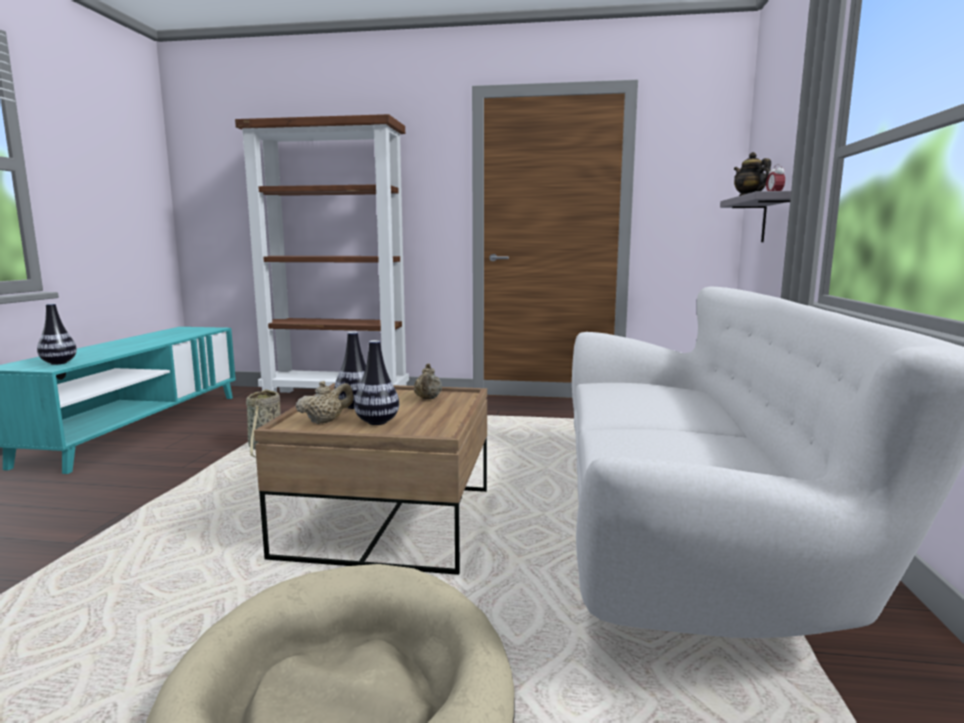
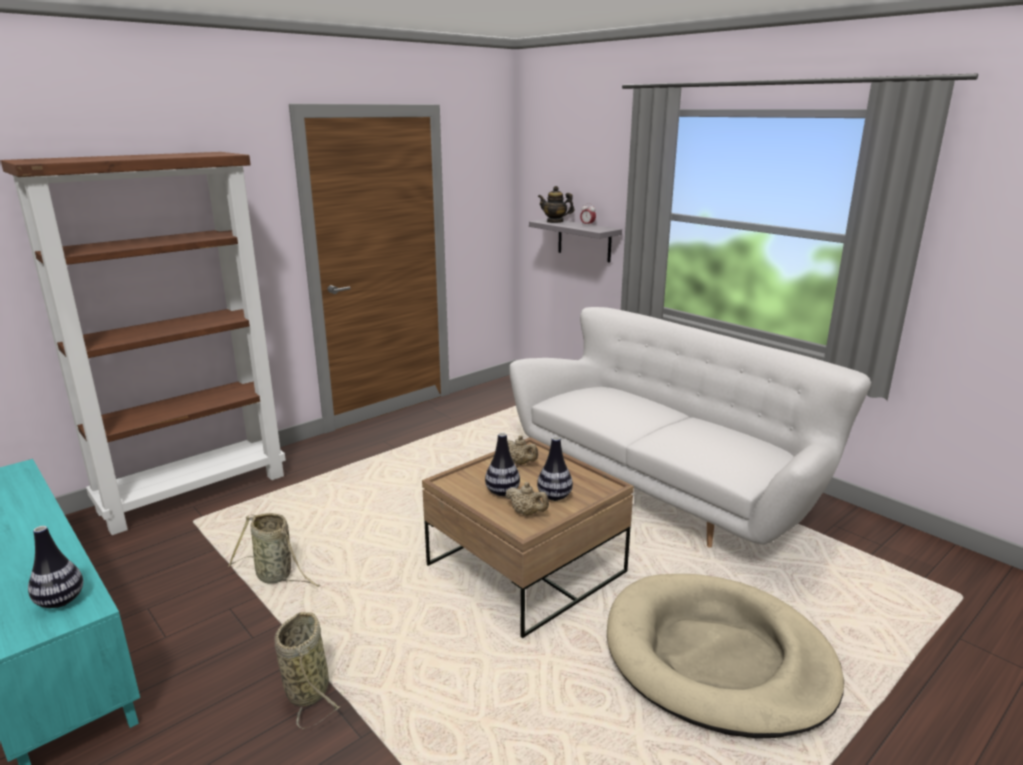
camera: 50 degrees left, 10 degrees up
(130, 503) = (307, 688): none -> basket
(326, 421) = (527, 513): beige teapot -> beige teapot turned 120 degrees clockwise

